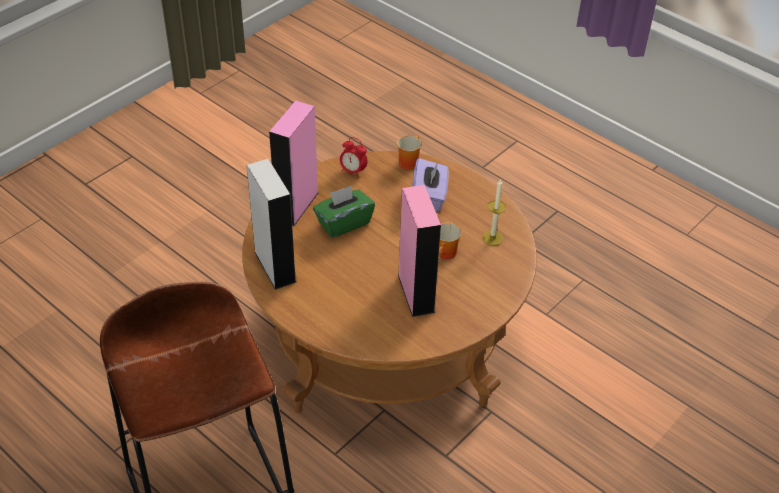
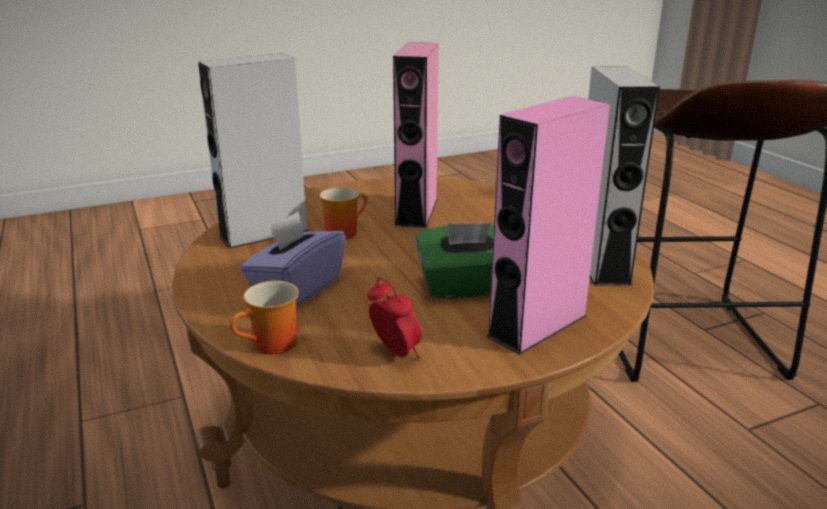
camera: 155 degrees left, 20 degrees down
(492, 238) = (263, 233): candle -> grey speaker

